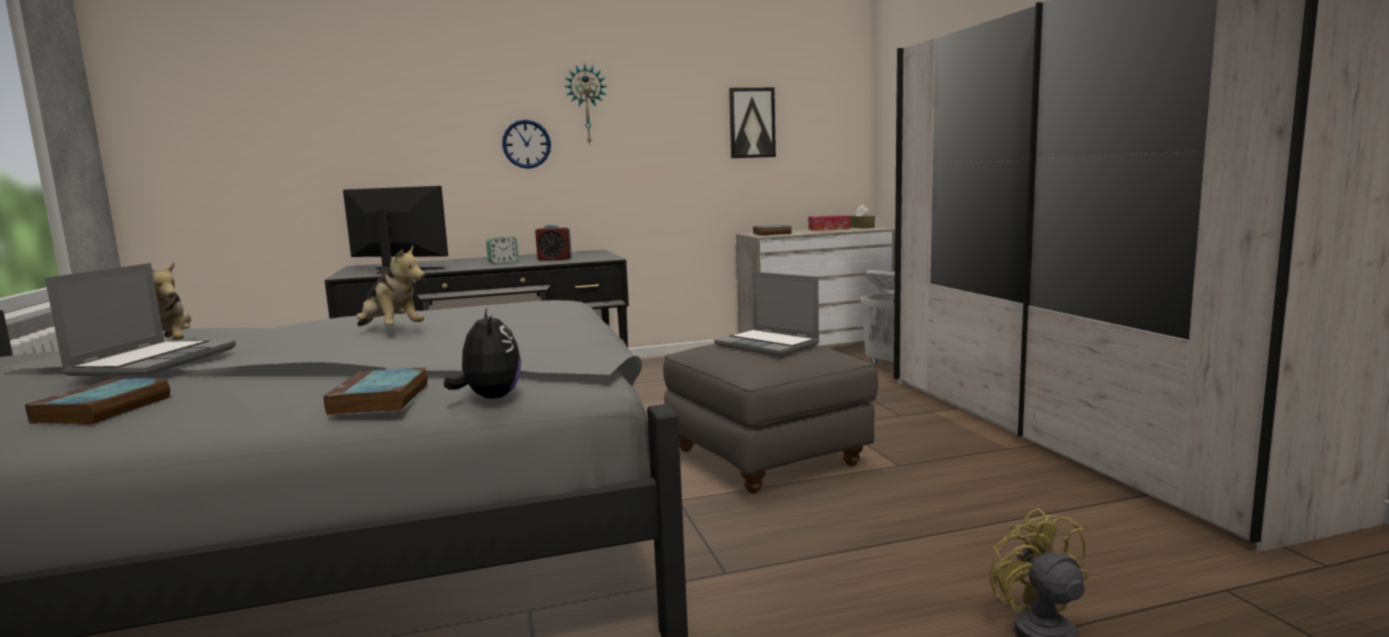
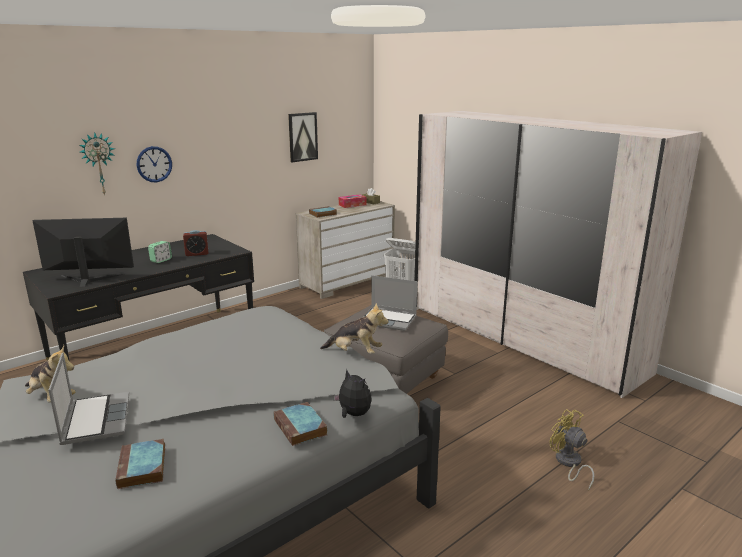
camera: 25 degrees left, 10 degrees up
(391, 331) = (208, 361): plush toy -> plush toy (355, 352)
(586, 104) = (195, 132): wall clock -> wall clock (98, 164)

